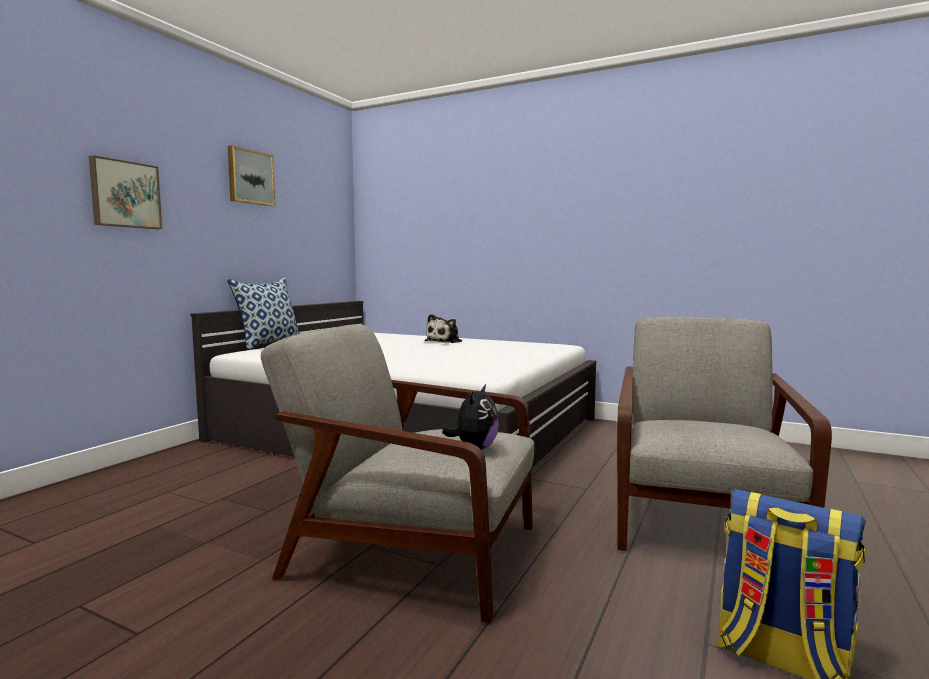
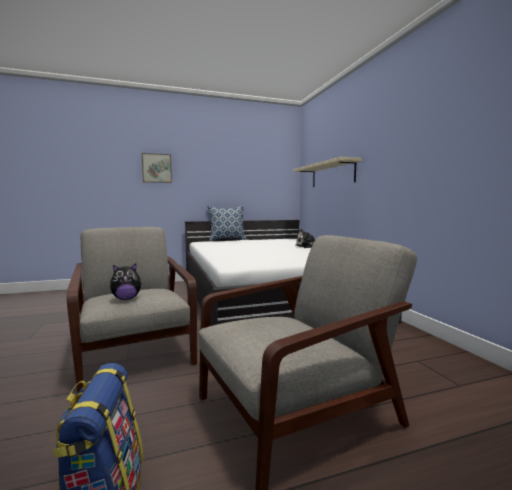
camera: 45 degrees right, 0 degrees up
(250, 177) = (224, 154): picture -> none
(443, 231) = (332, 174): none -> beige shelf

